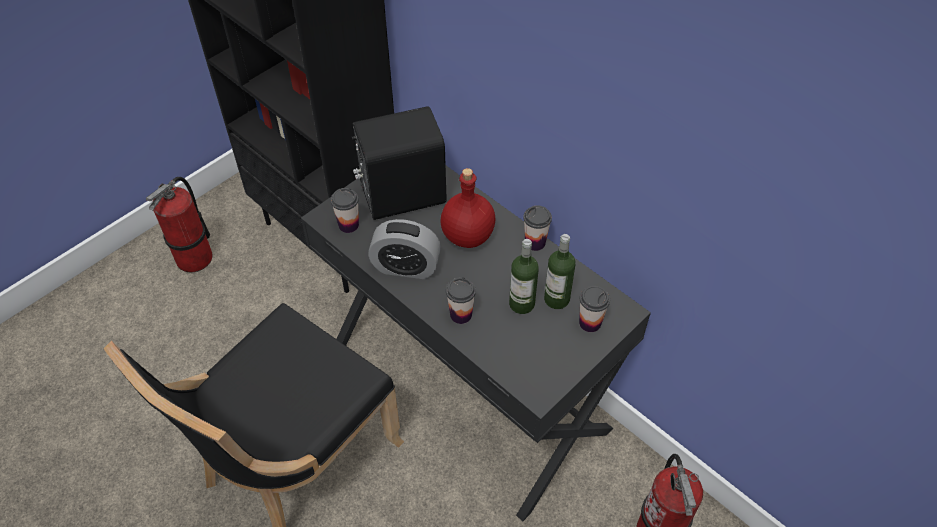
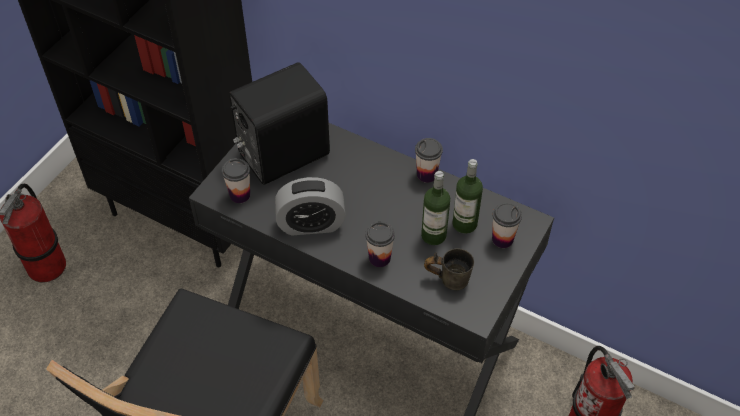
camera: 15 degrees left, 0 degrees up
(467, 235) = (360, 181): red bottle -> none
(523, 348) = (448, 277): none -> grey mug

